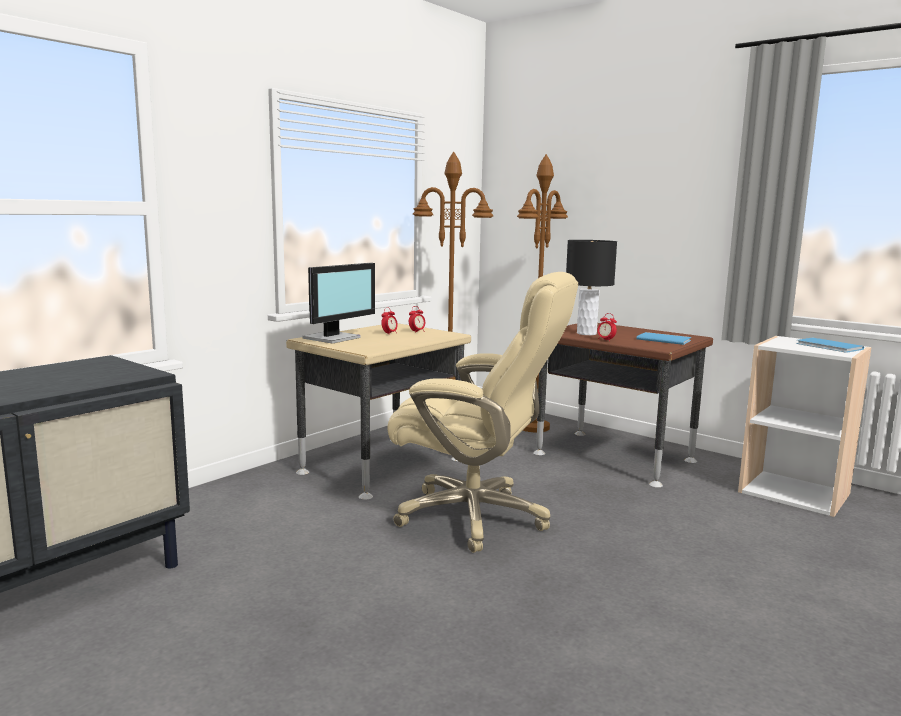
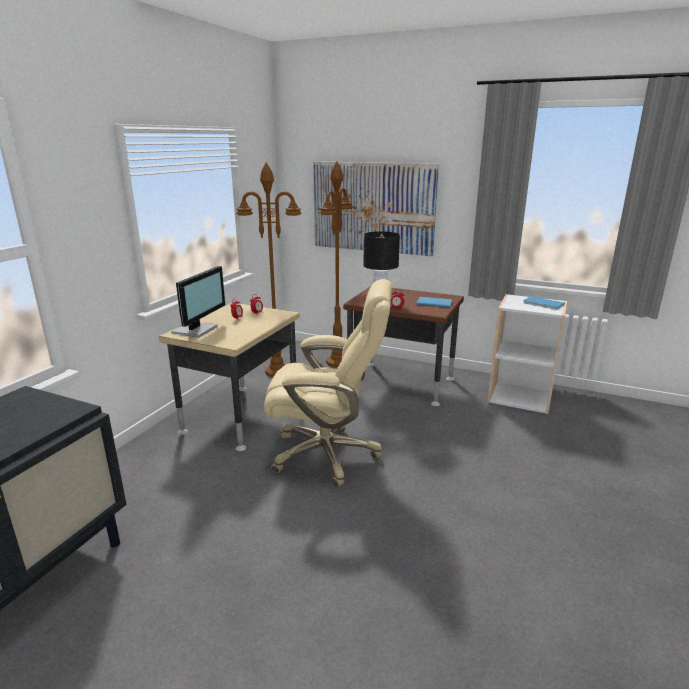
camera: 15 degrees left, 10 degrees up
(595, 219) = (372, 207): none -> picture

